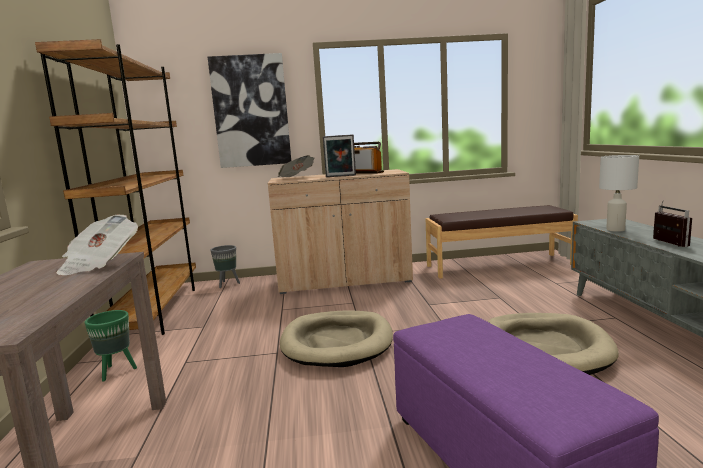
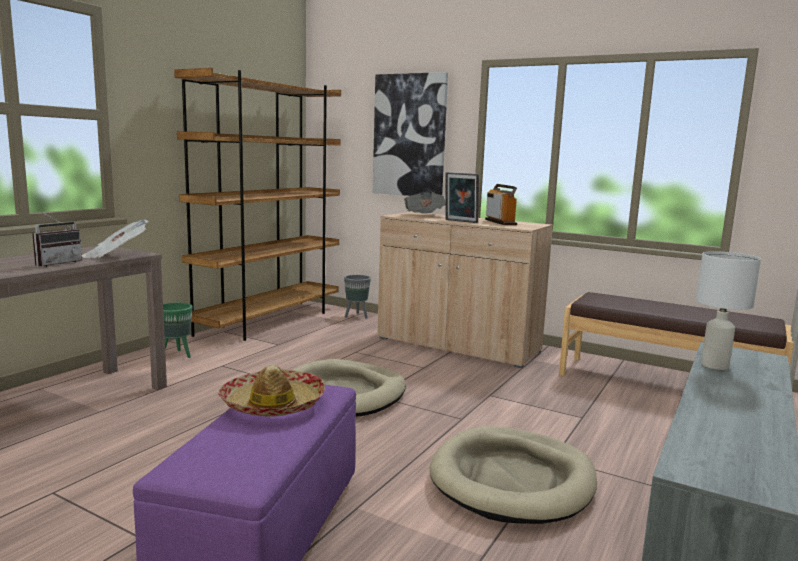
camera: 35 degrees right, 0 degrees up
(468, 344) = (273, 404): none -> hat
(665, 243) = (713, 398): radio -> radio (56, 263)

